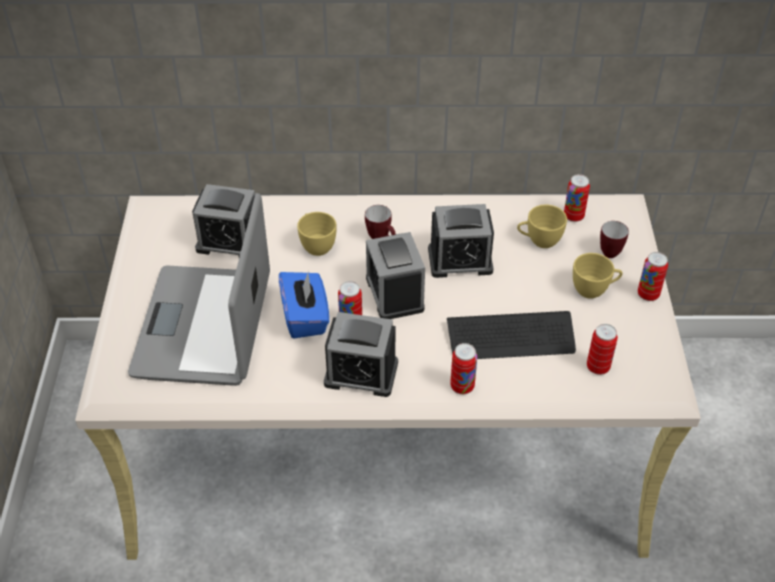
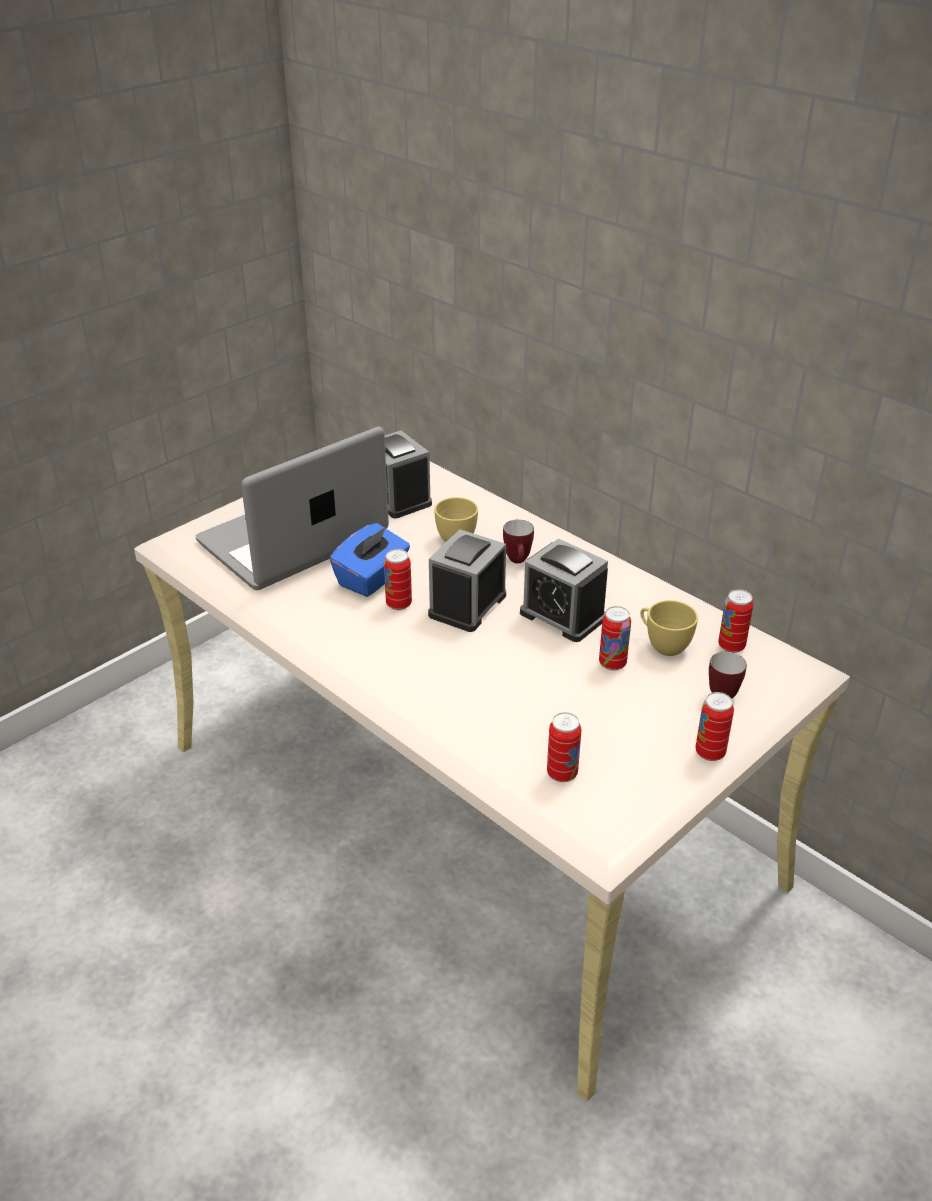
camera: 45 degrees right, 10 degrees down
(361, 373) = (353, 641): alarm clock -> none
(462, 386) = (416, 704): can -> can (612, 663)
(510, 337) = (516, 698): keyboard -> none
(594, 290) = (657, 714): yellow cup -> none

